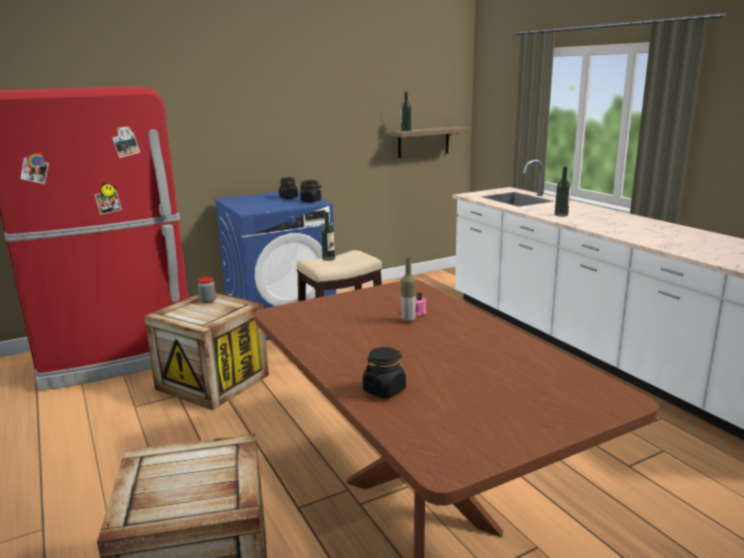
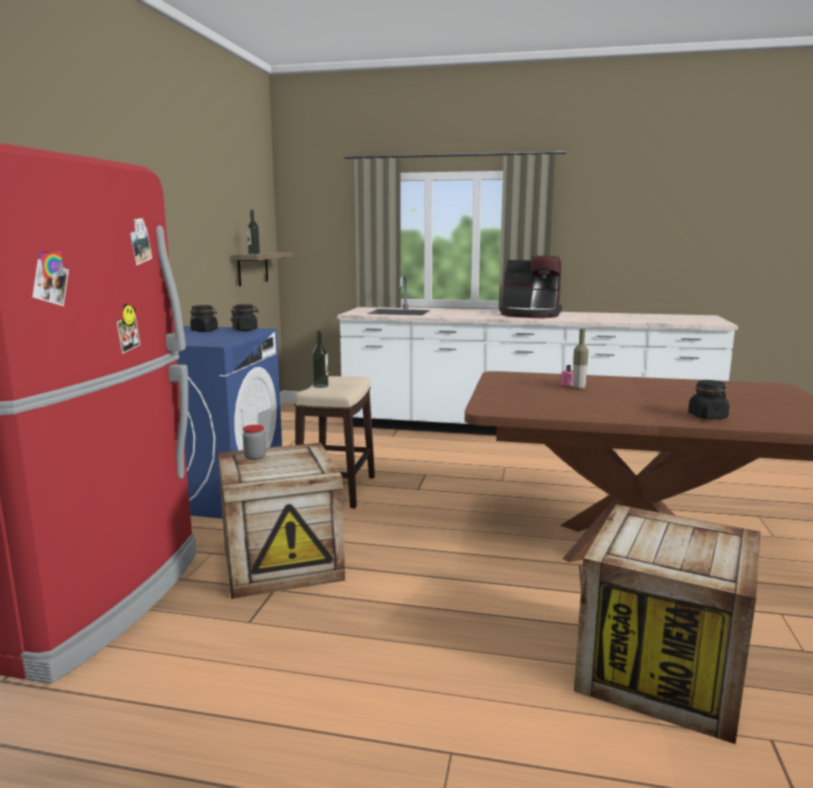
camera: 50 degrees left, 5 degrees down
(561, 215) = (471, 315): bottle -> none
(630, 225) = (530, 314): none -> coffee machine

